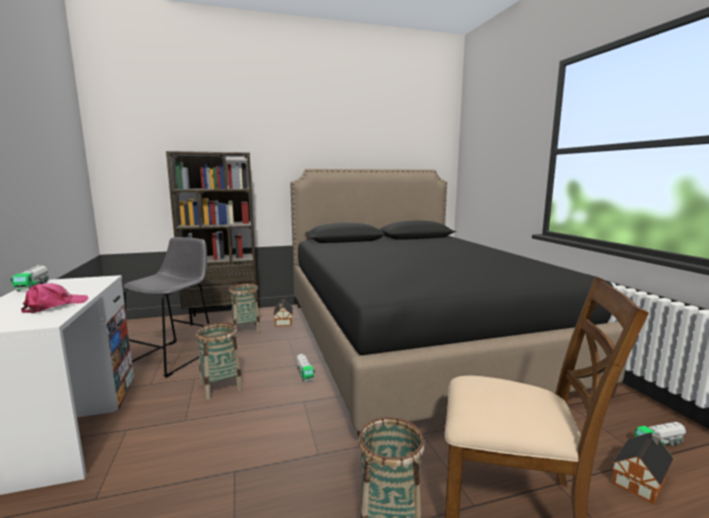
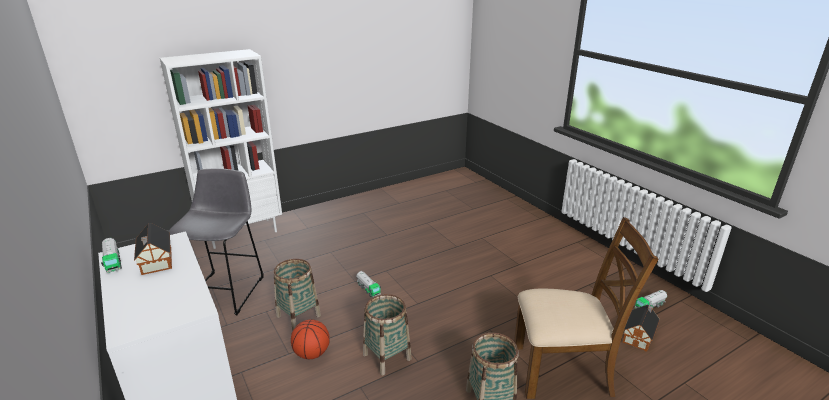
camera: 15 degrees left, 15 degrees up
(54, 305) = (177, 287): pink cap -> none
(208, 424) = (312, 354): none -> basketball
(223, 317) = (242, 232): brown bookcase -> white bookcase
(246, 329) = (279, 246): basket -> basket (386, 357)
(283, 322) = (313, 230): toy house -> toy house (156, 262)
(413, 340) = (450, 236): black bed -> none

